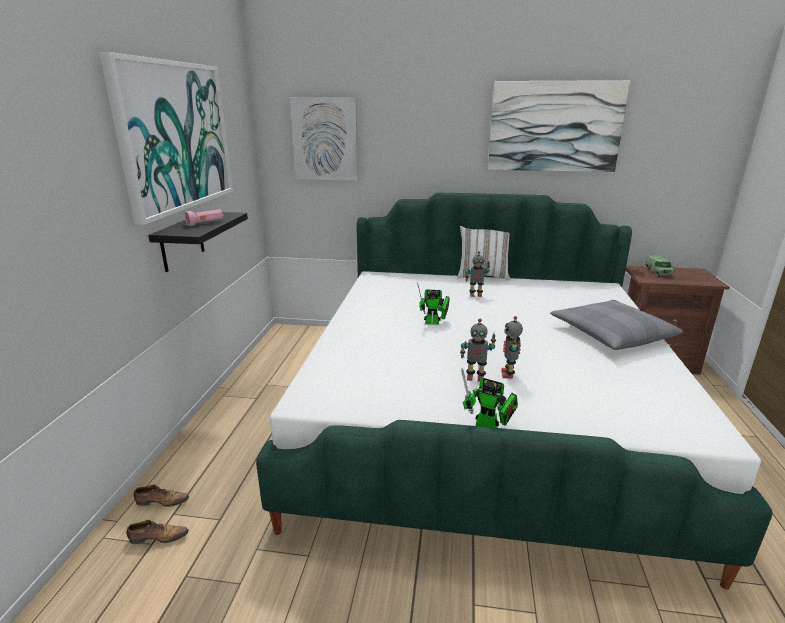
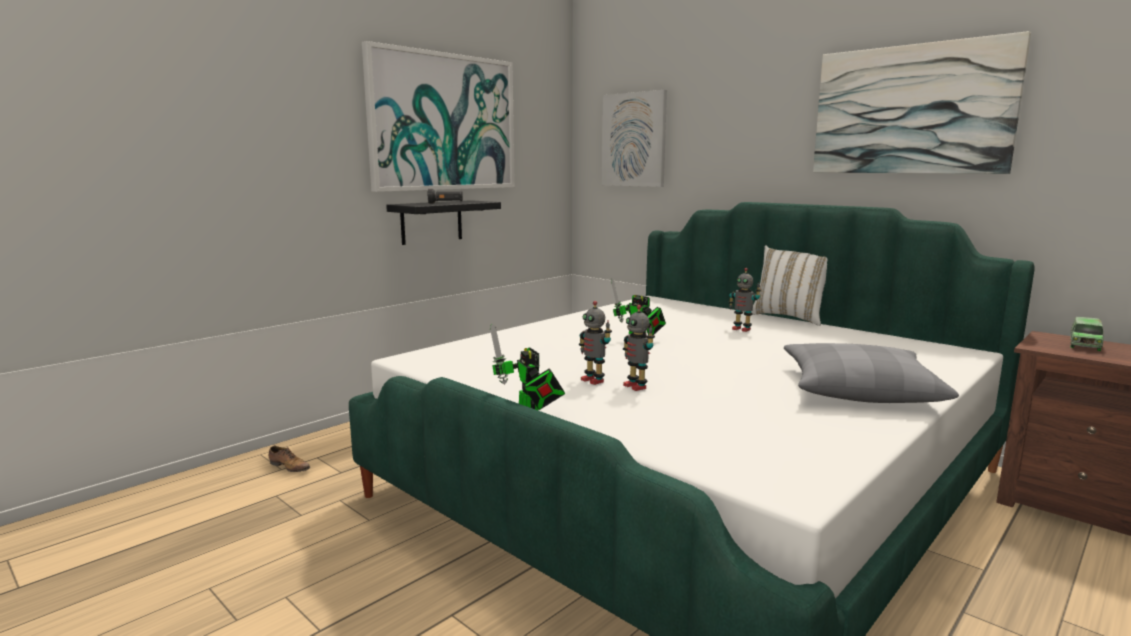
camera: 35 degrees right, 10 degrees down
(161, 501) = (319, 447): shoe -> none
(205, 223) = (446, 203): pink flashlight -> black flashlight
(508, 374) = (636, 386): toy robot -> toy robot turned 75 degrees counterclockwise

